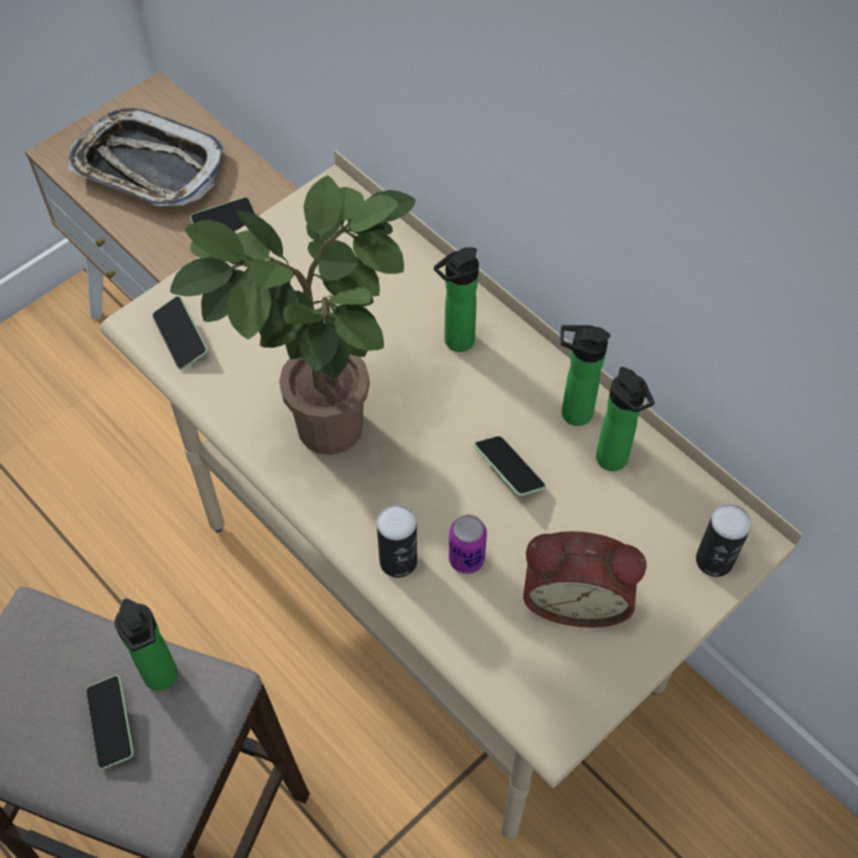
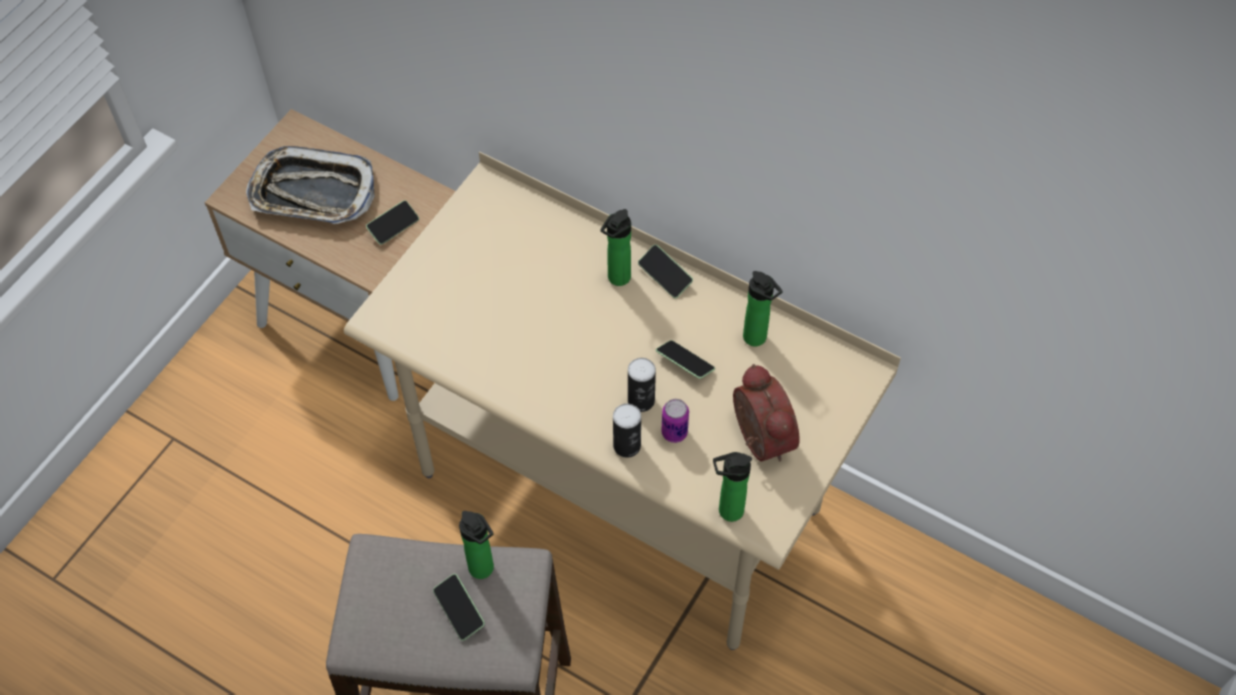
camera: 15 degrees left, 0 degrees up
(181, 339) = (411, 324): phone -> phone (665, 276)
(326, 437) = (545, 371): potted plant -> none
(571, 413) = (716, 311): bottle -> bottle (727, 511)
(576, 596) = (758, 438): alarm clock -> alarm clock turned 105 degrees counterclockwise
(714, 560) = (845, 390): can -> can (641, 400)

